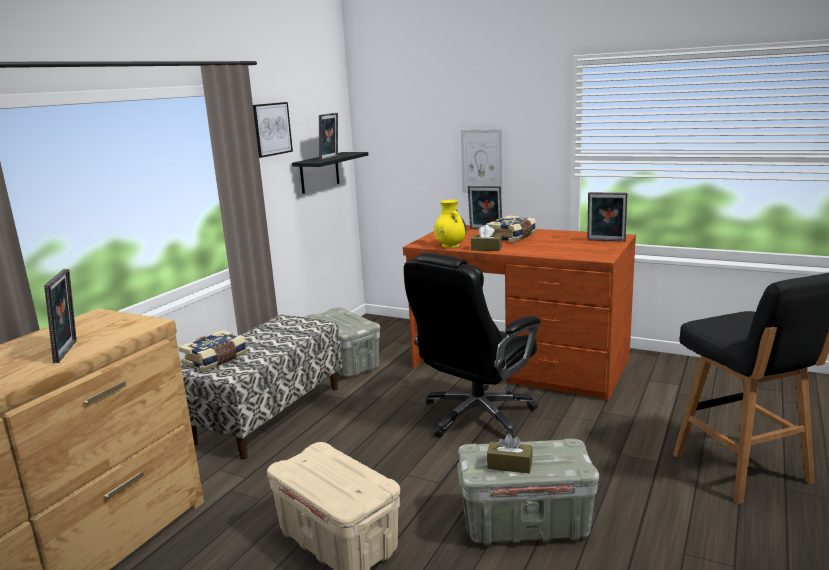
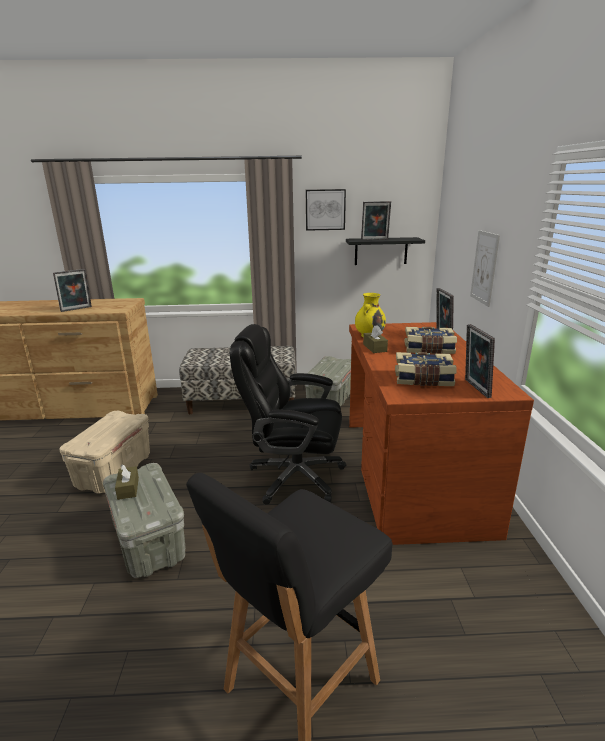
camera: 60 degrees right, 5 degrees up
(216, 360) = (208, 352): book -> book (423, 379)

